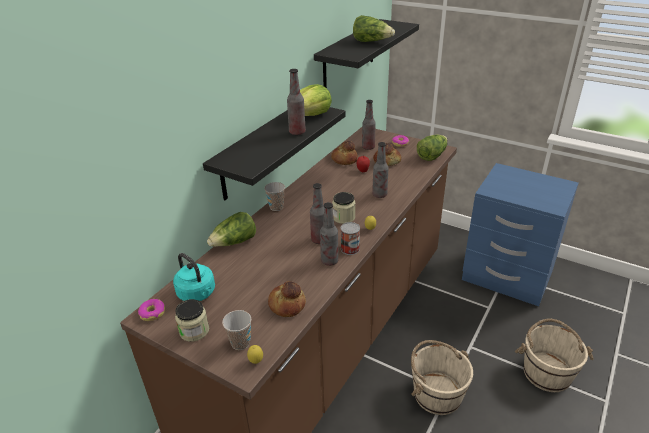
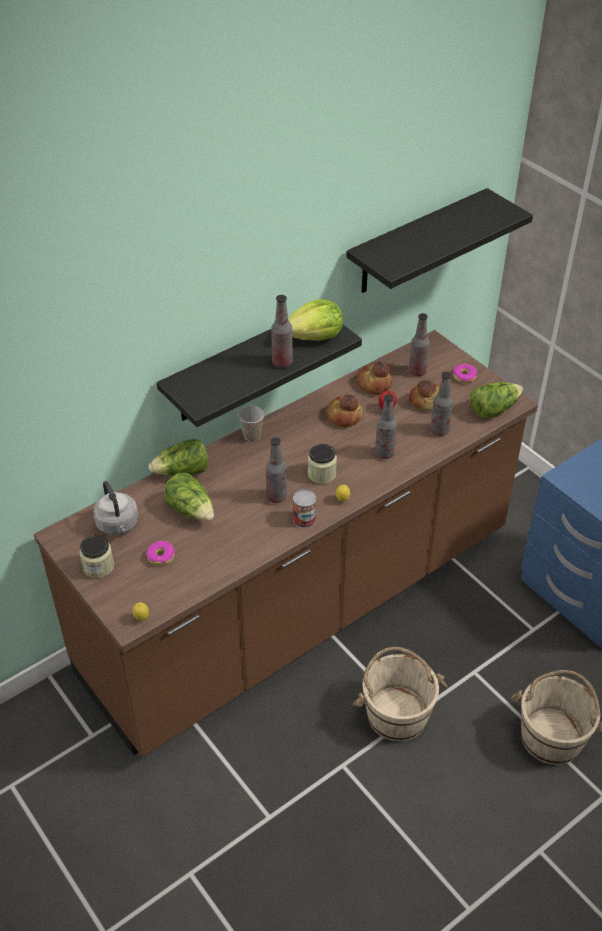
camera: 20 degrees right, 10 degrees up
(152, 313) = (67, 533): donut -> donut (161, 556)
(198, 294) = (118, 525): turquoise kettle -> grey kettle
(240, 343) = (136, 594): cup -> none
(286, 304) = (200, 567): bread -> bread (343, 416)
(329, 261) = (273, 528): bottle -> bottle (439, 430)
(371, 41) = (437, 242): lettuce -> lettuce (191, 510)

